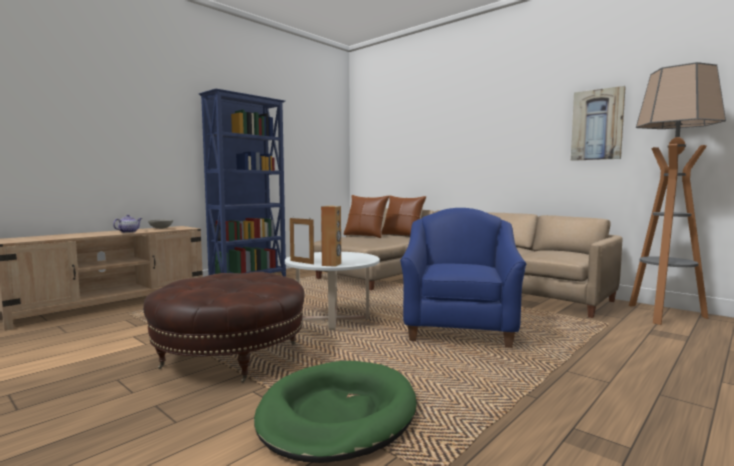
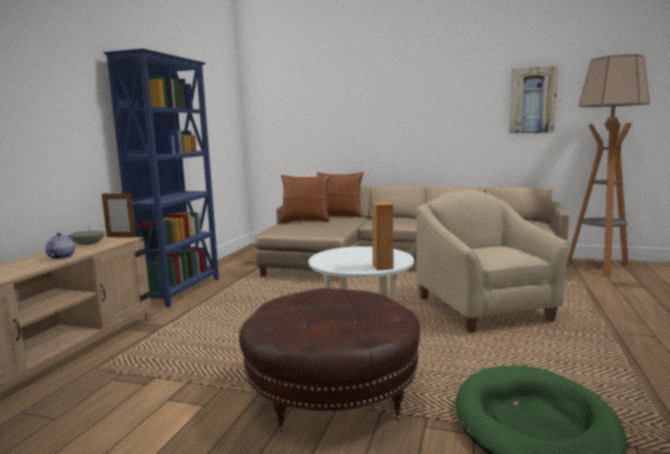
camera: 25 degrees left, 5 degrees up
(302, 262) = (345, 269): picture frame -> picture frame (121, 237)
(459, 327) = (484, 309): blue armchair -> beige armchair

